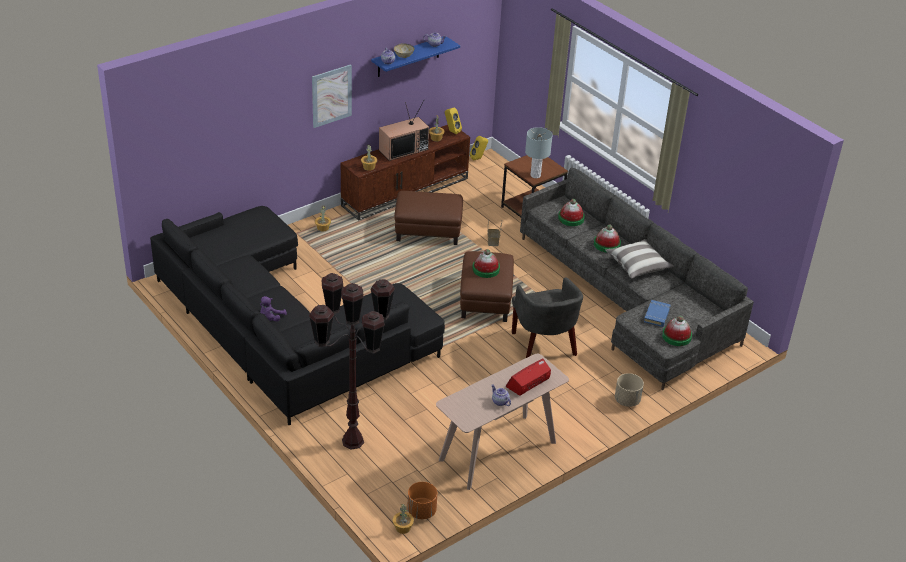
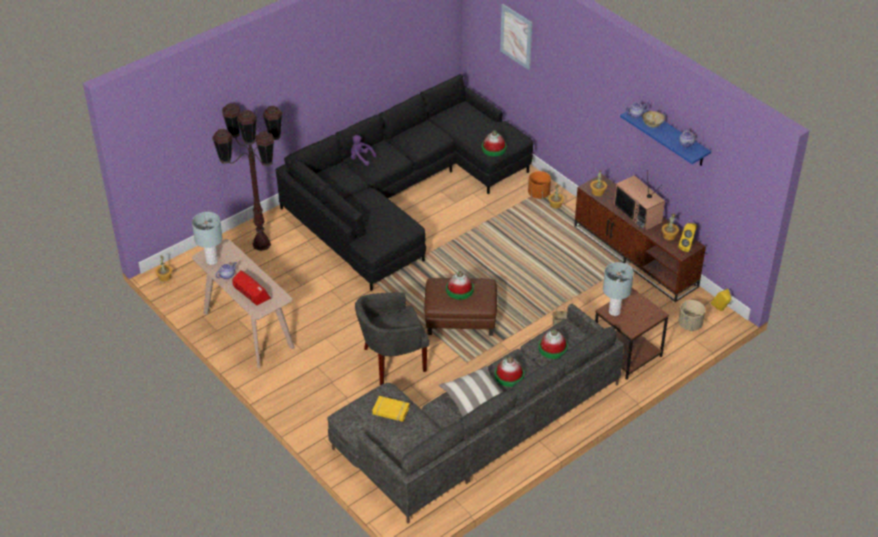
camera: 90 degrees right, 5 degrees up
(331, 96) = (602, 105): picture -> picture (516, 36)
(421, 511) = (181, 287): orange planter -> orange planter (538, 194)
(428, 231) = (568, 275): brown ottoman -> none
(474, 414) = (212, 261): none -> grey table lamp
(627, 400) = (316, 420): beige planter -> beige planter (690, 324)
(657, 315) = (391, 411): blue book -> yellow book
(676, 336) = (358, 424): hat -> hat (494, 148)

